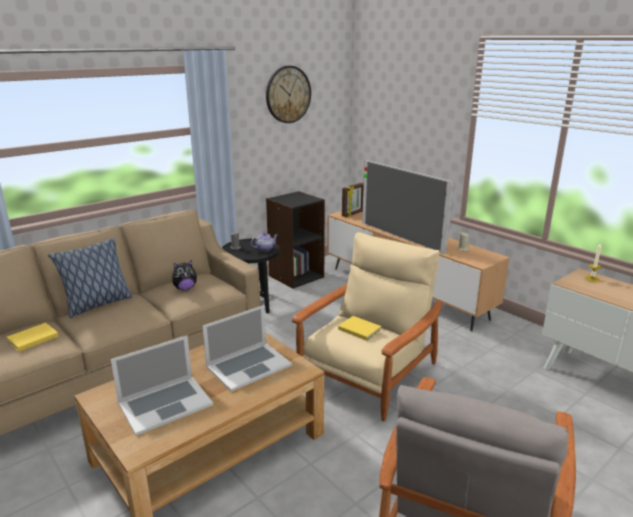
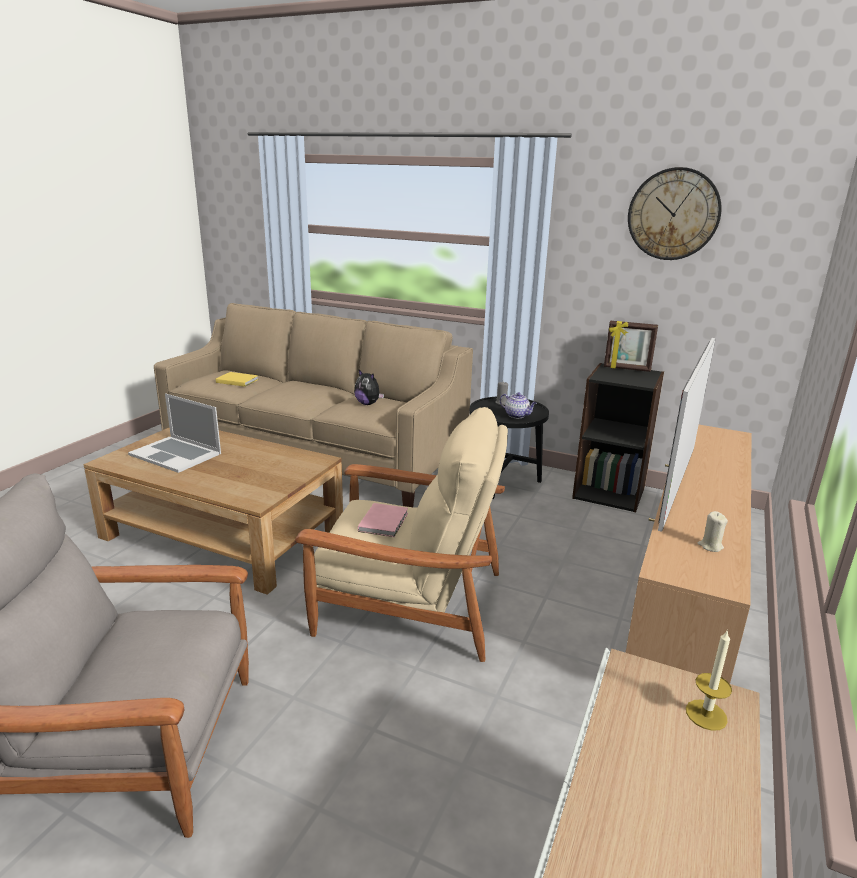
camera: 65 degrees right, 0 degrees up
(97, 305) = (309, 384): pillow -> none
(248, 366) = (253, 473): laptop -> none
(353, 214) = (718, 436): picture frame -> picture frame (627, 369)
(359, 329) = (384, 521): yellow book -> pink book

